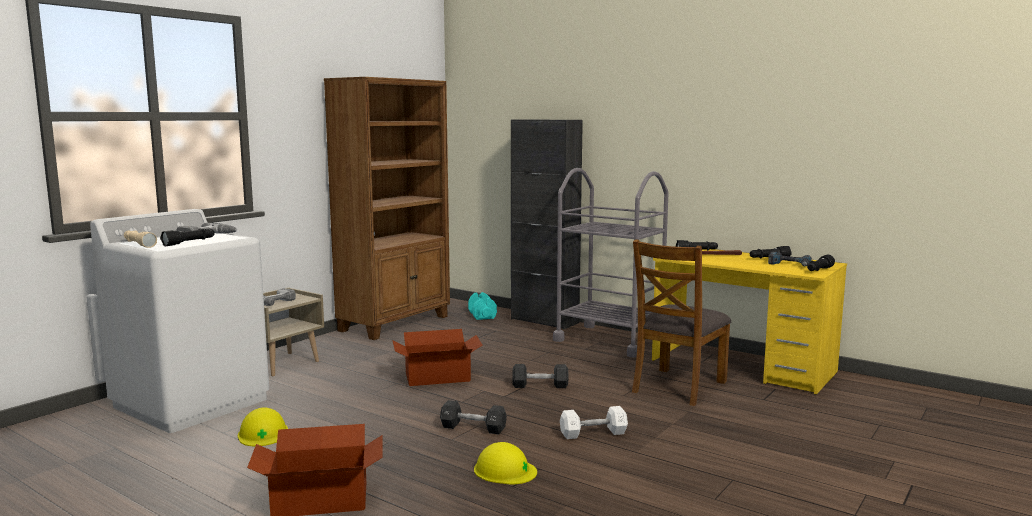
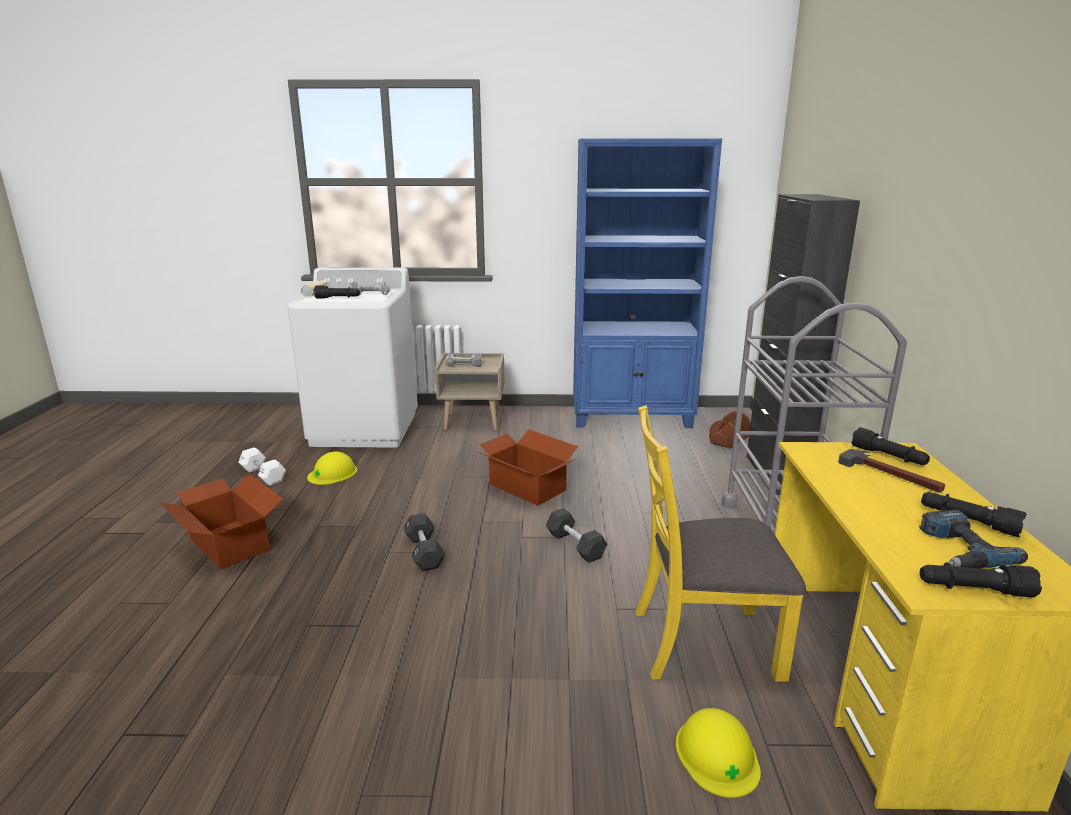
camera: 55 degrees right, 10 degrees up
(395, 323) = (632, 418): brown bookcase -> blue bookcase
(482, 315) = (729, 440): turquoise dumbbell -> brown dumbbell
(504, 470) = (339, 607): yellow hard hat -> yellow hard hat (717, 754)
(593, 433) = (477, 628): white dumbbell -> white dumbbell (263, 475)
(678, 386) = (703, 642): brown chair -> yellow chair

